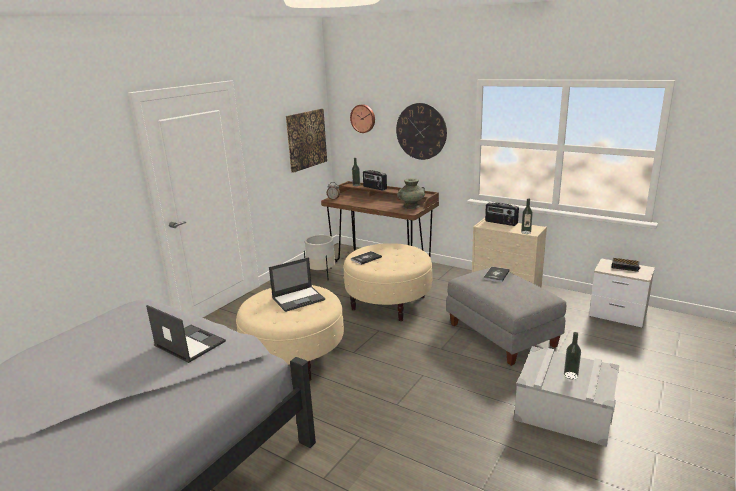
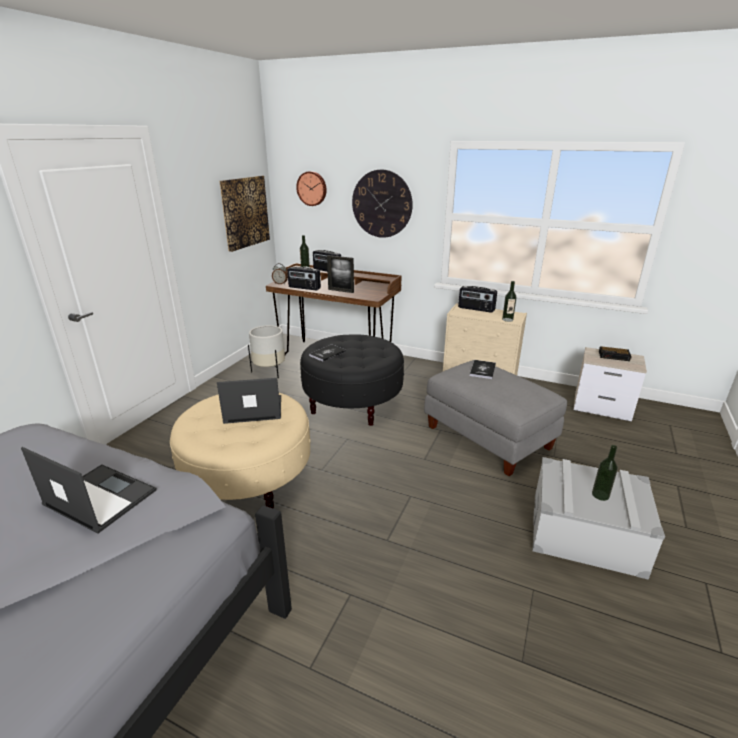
camera: 10 degrees left, 5 degrees up
(299, 299) = (252, 410): laptop -> laptop turned 150 degrees counterclockwise
(353, 203) = (304, 288): none -> radio
(384, 205) = (341, 291): none -> picture frame
(388, 303) = (352, 403): beige ottoman -> black ottoman
(411, 206) = (372, 291): turquoise vase -> none

